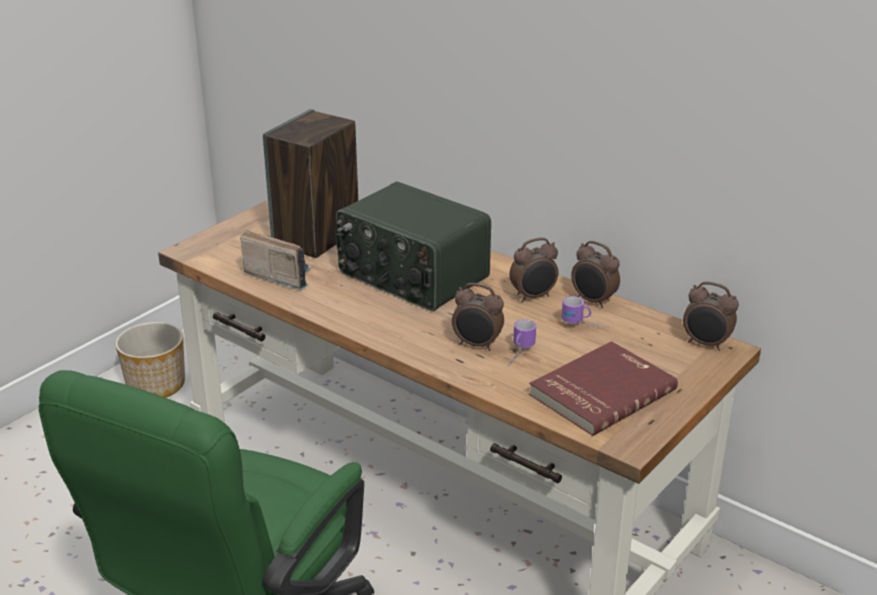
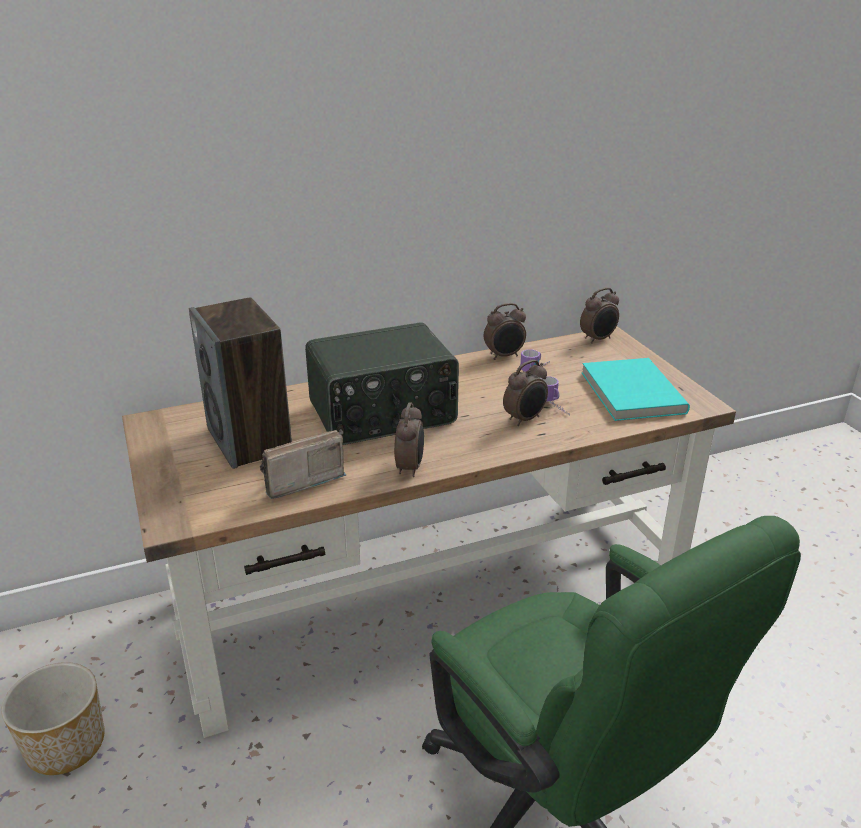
camera: 60 degrees left, 0 degrees up
(533, 297) = (474, 375): alarm clock -> alarm clock (410, 467)
(600, 391) = (630, 393): red book -> turquoise book

